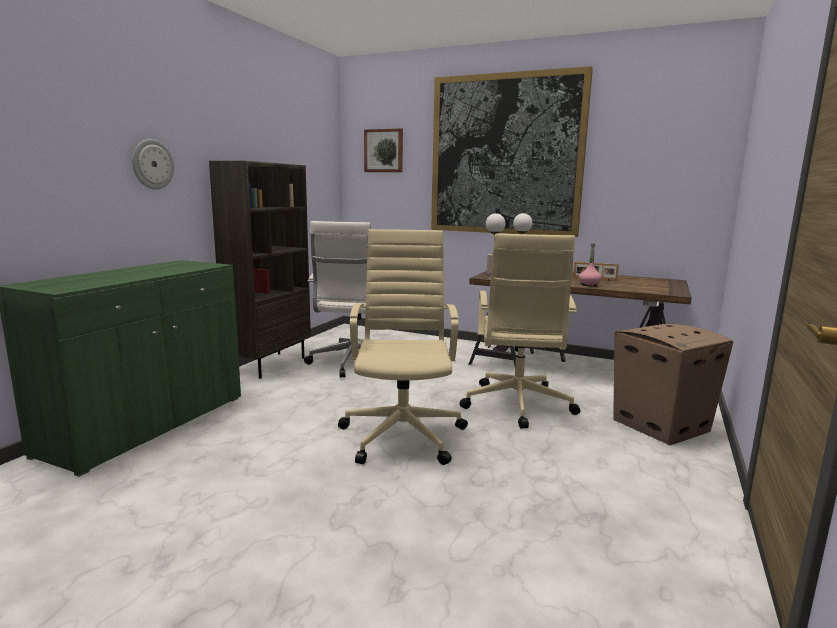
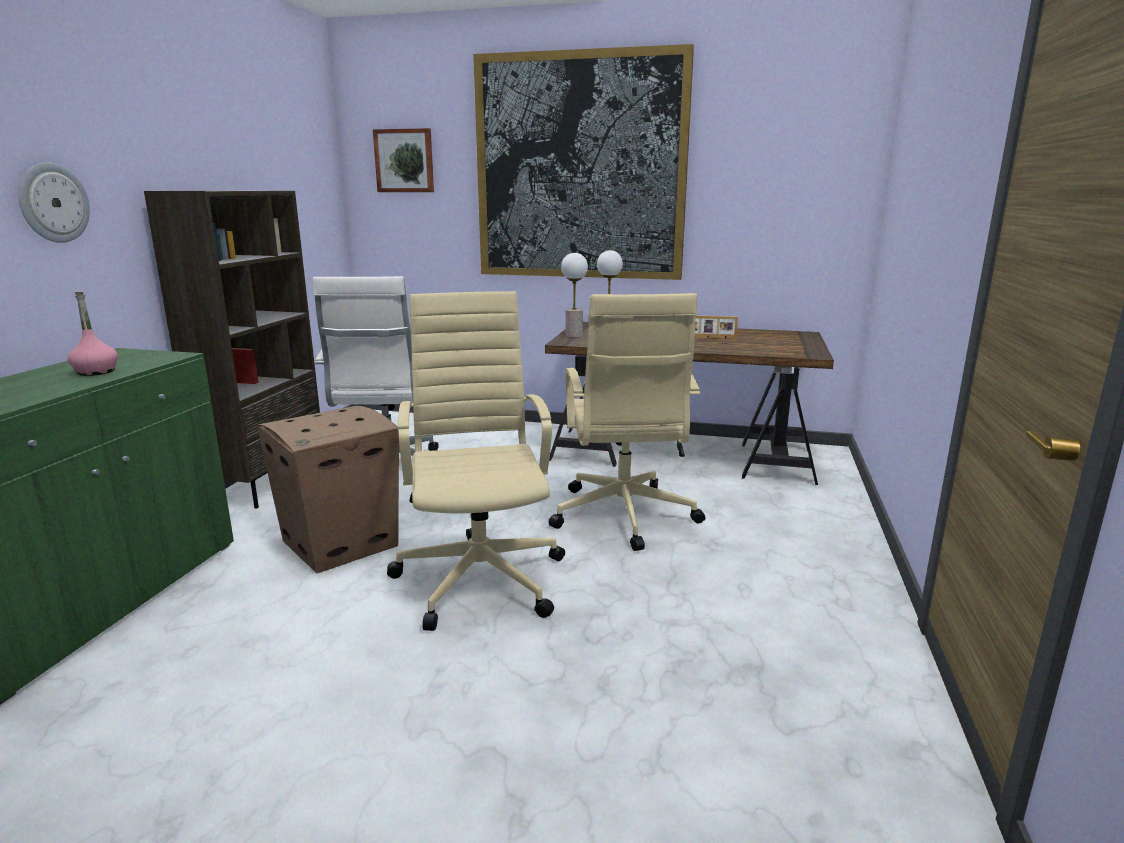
camera: 10 degrees left, 5 degrees up
(589, 285) = (704, 347): pink bottle -> pink bottle (96, 372)
(661, 425) = (806, 528): cardboard box -> cardboard box (342, 543)

